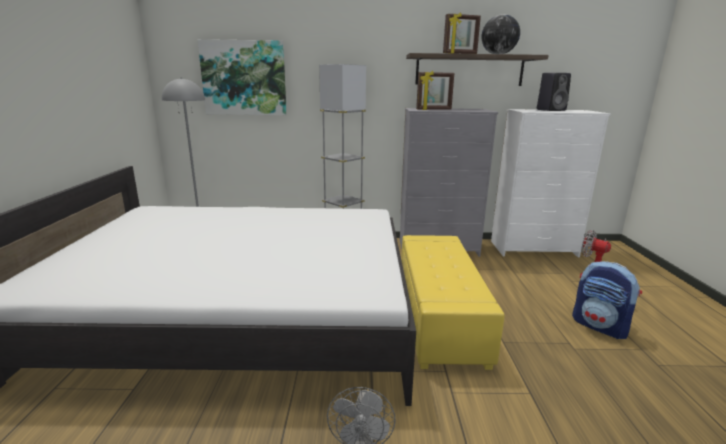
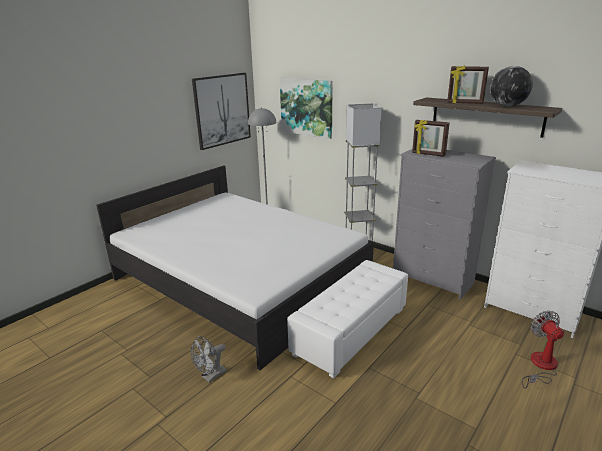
camera: 40 degrees right, 5 degrees up
(115, 81) = (222, 110): none -> picture
(438, 316) = (350, 330): yellow ottoman -> white ottoman
(551, 110) = (564, 170): black speaker -> none
(600, 326) = (470, 397): backpack -> none

